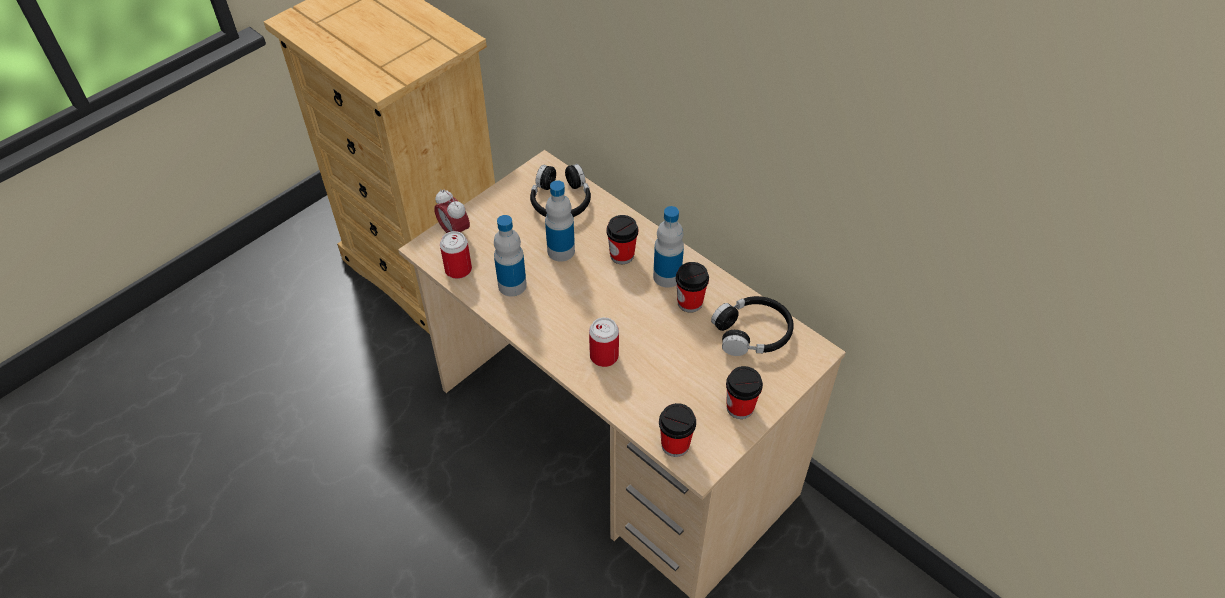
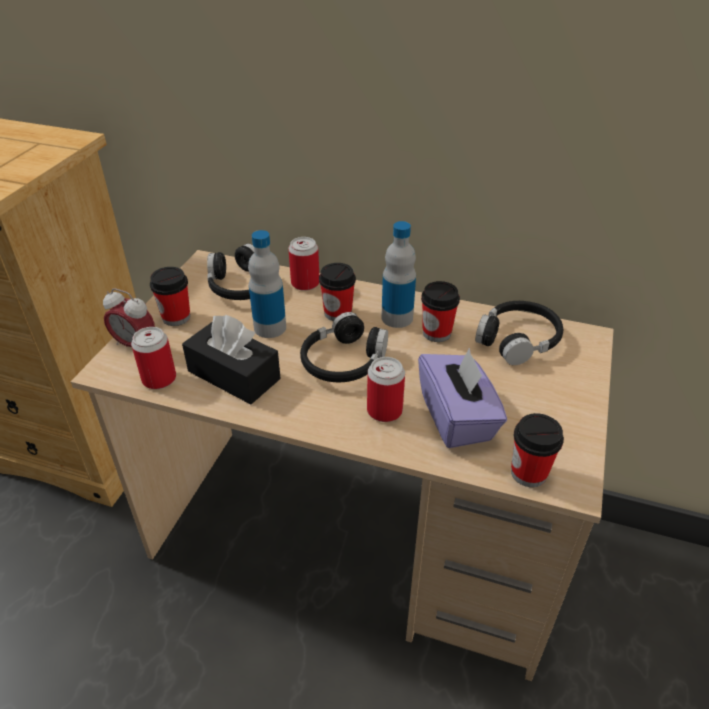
camera: 25 degrees left, 10 degrees down
(512, 285) = (234, 375): bottle -> black tissue box
(599, 302) = (344, 361): none -> black headphones
(613, 216) = (305, 283): none -> can
(654, 382) = (457, 418): none -> purple tissue box
(740, 407) = (563, 410): cup -> cup (176, 317)

